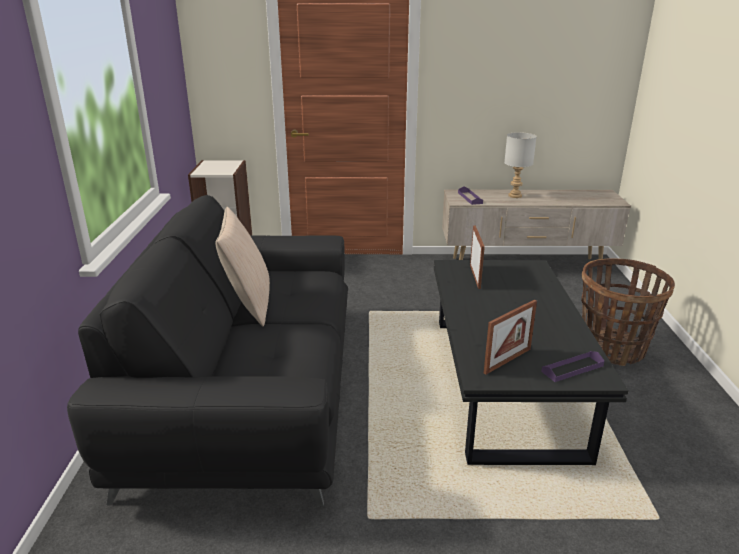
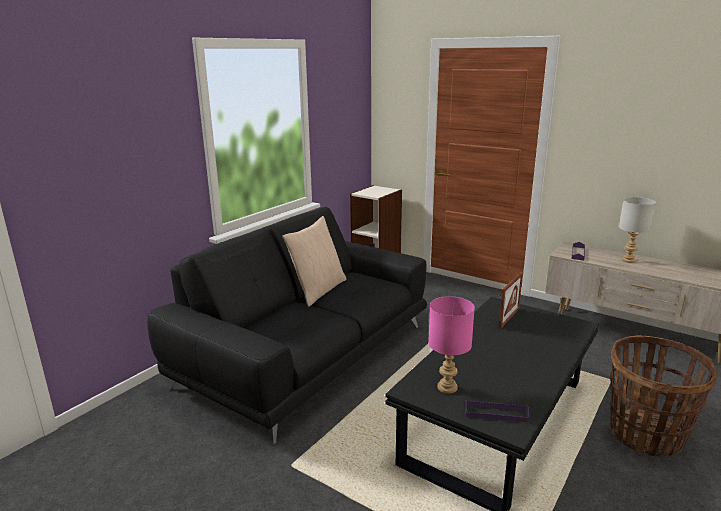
camera: 35 degrees right, 5 degrees down
(507, 361) = (447, 387): picture frame -> pink table lamp

